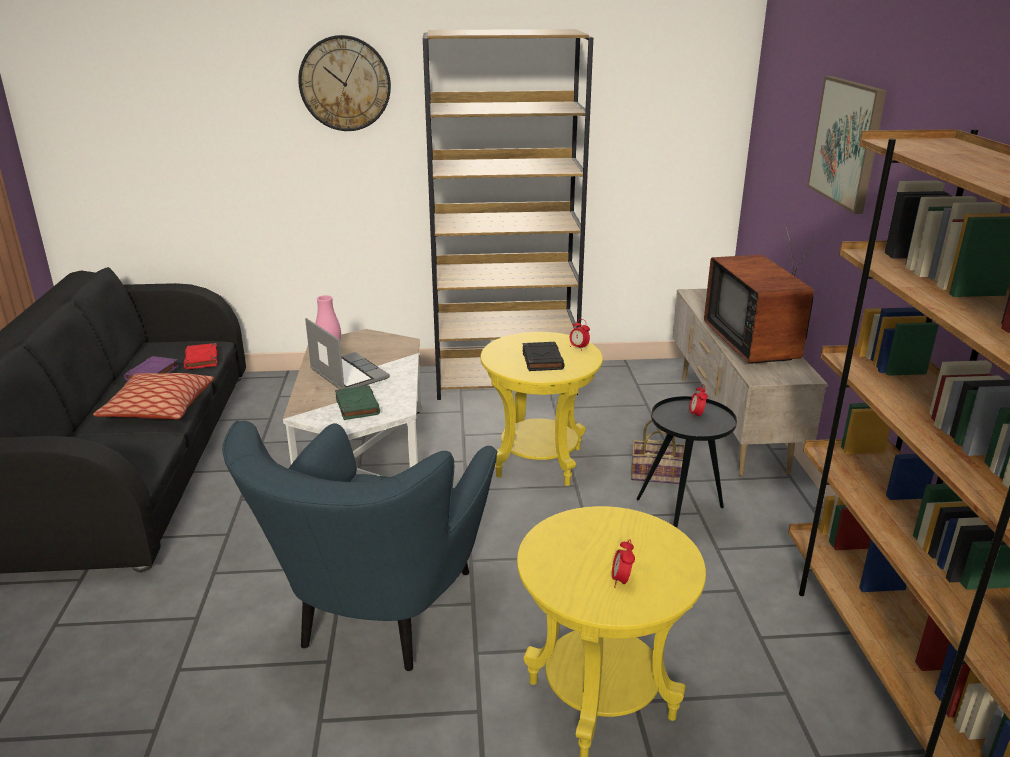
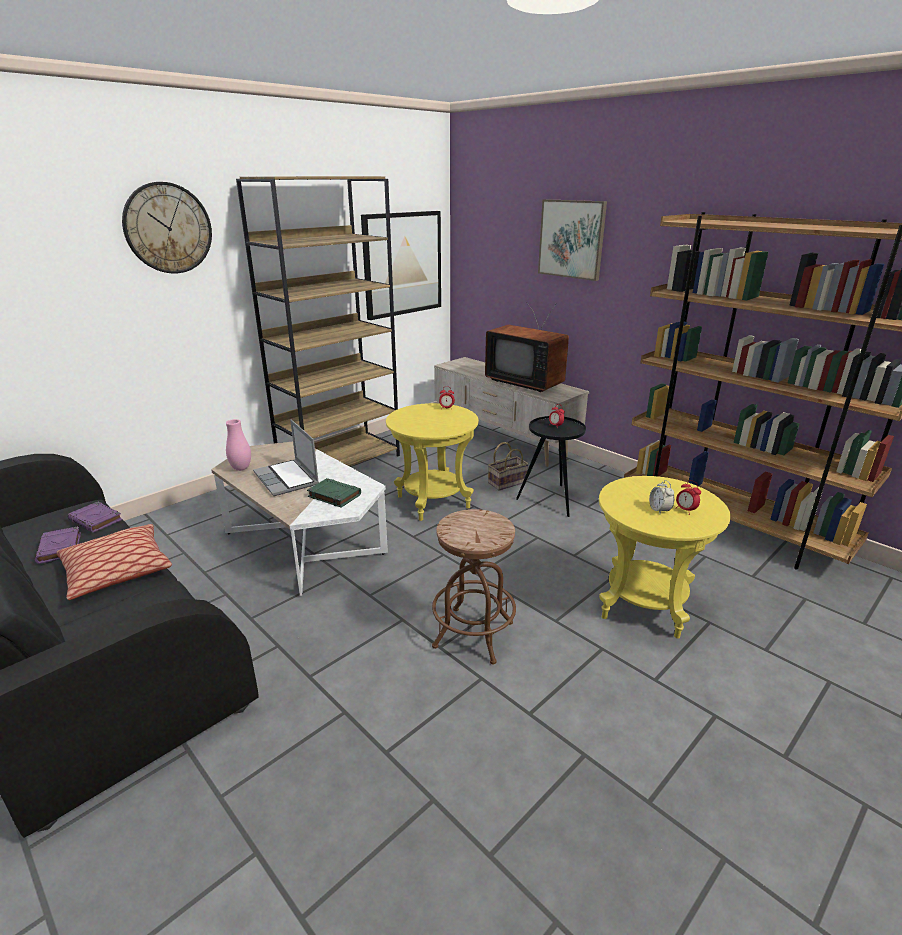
camera: 40 degrees left, 0 degrees up
(202, 359) = (96, 520): red book -> purple book
(347, 374) = (287, 479): laptop -> laptop turned 135 degrees counterclockwise
(380, 617) = (473, 634): blue armchair -> brown stool
(542, 360) = (438, 421): black book -> none
(590, 564) = (659, 510): none -> alarm clock
(658, 145) = (402, 264): none -> picture

